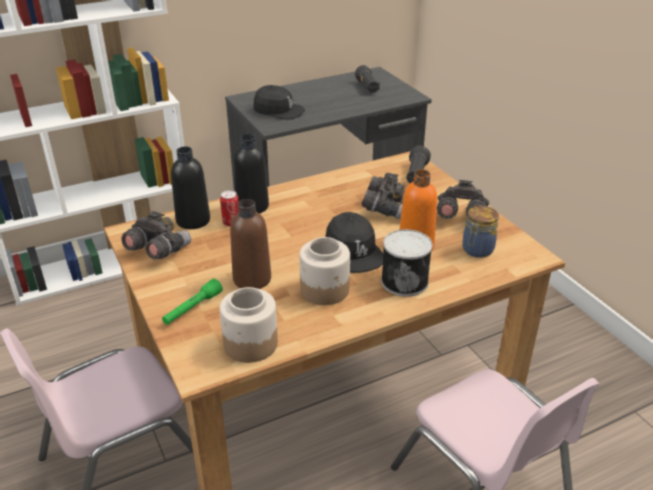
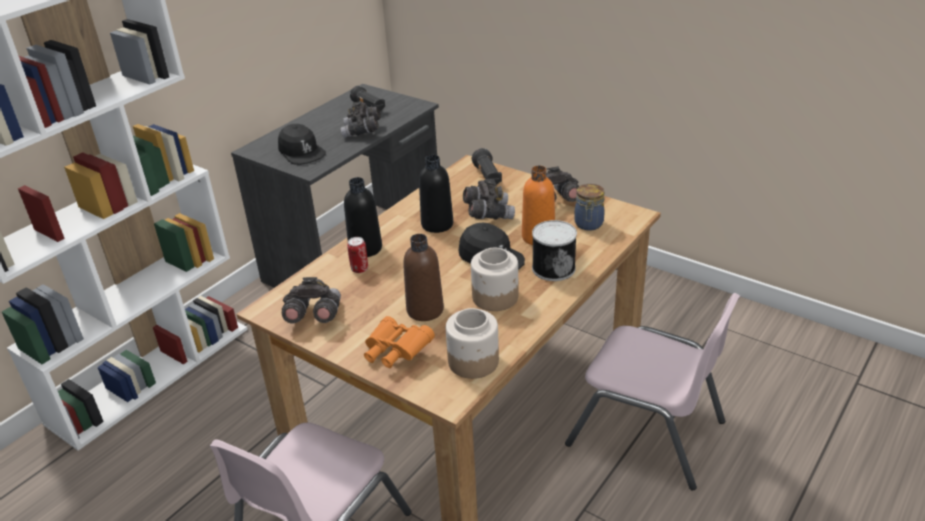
camera: 25 degrees left, 0 degrees up
(192, 308) = (395, 352): green flashlight -> orange binoculars
(193, 220) = (321, 279): black bottle -> black bottle (437, 224)
(278, 110) = (301, 152): black cap -> black cap turned 60 degrees clockwise
(343, 107) = (362, 132): none -> grey binoculars

